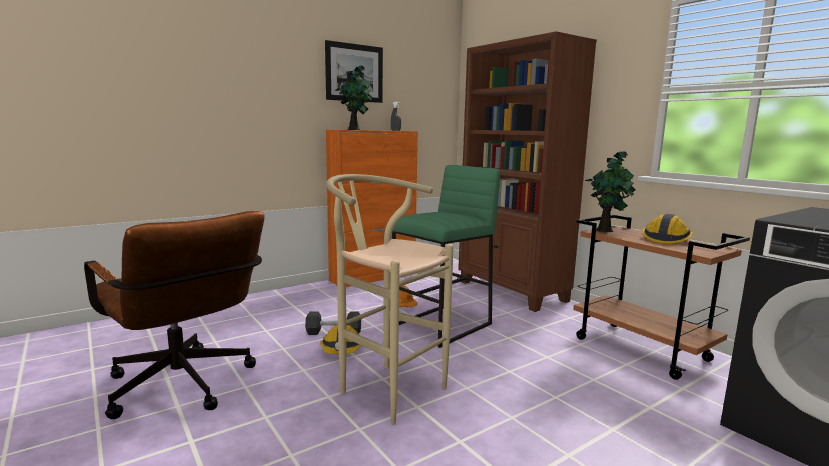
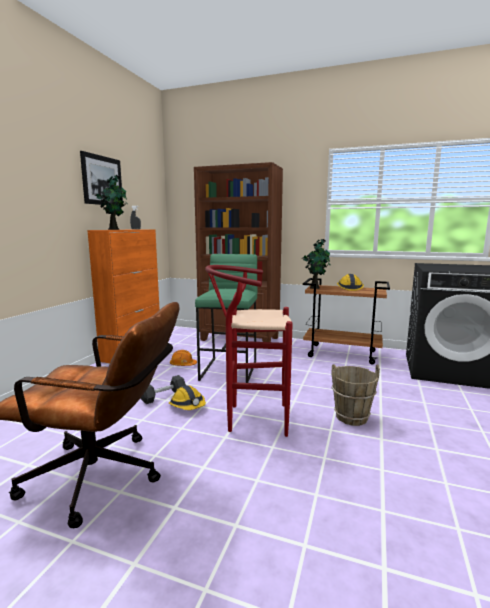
camera: 35 degrees left, 0 degrees up
(384, 387) = (251, 418): beige stool -> red stool
(515, 438) = (351, 417): none -> brown bucket

